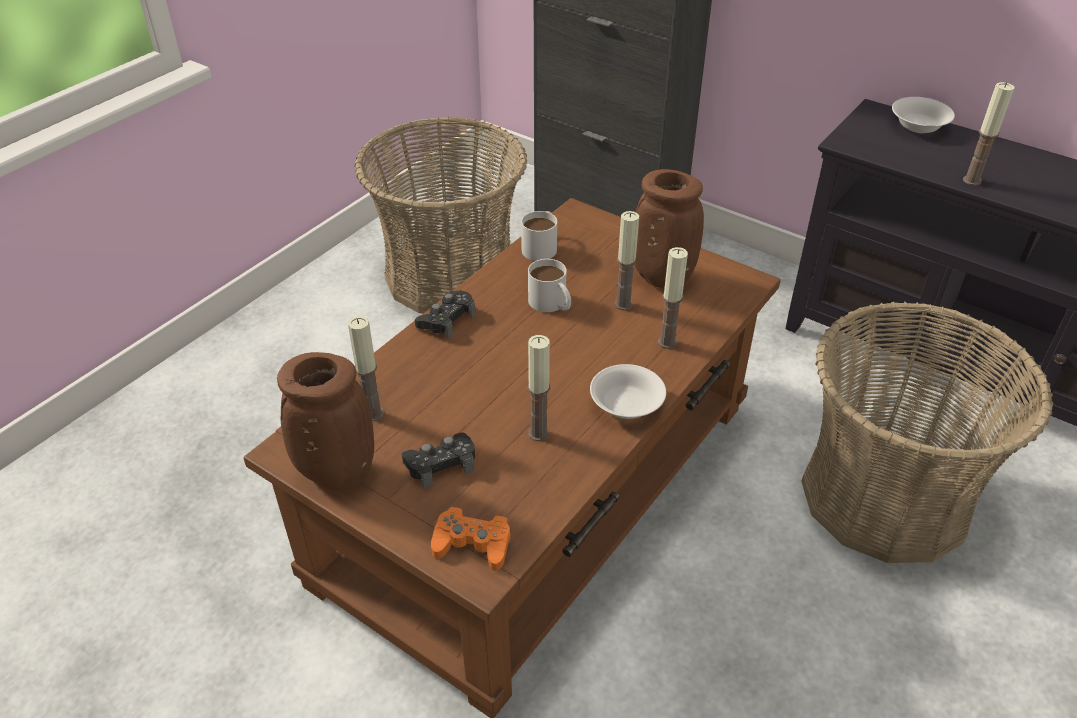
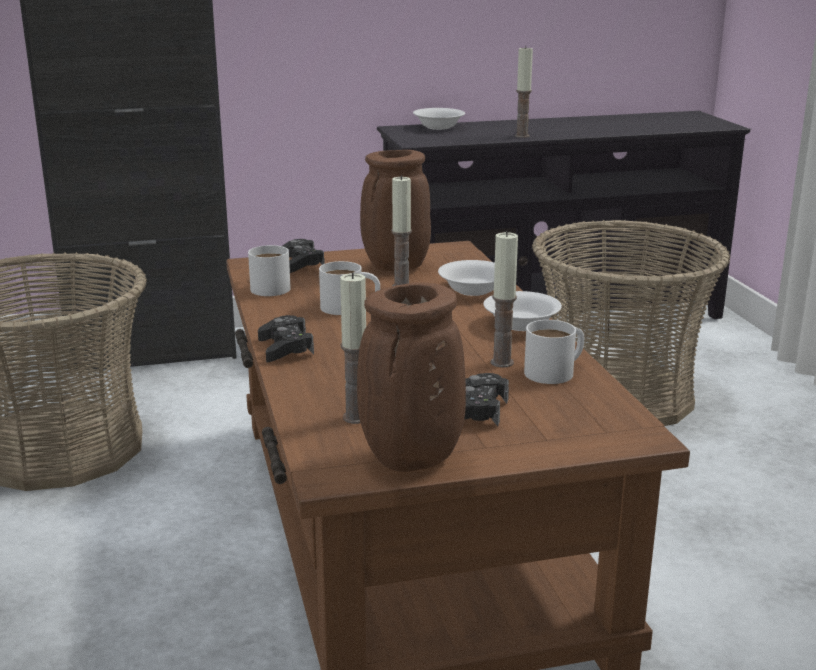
camera: 50 degrees left, 20 degrees down
(472, 544) = (598, 429): orange game controller -> none
(555, 470) = (556, 371): none -> white mug
(604, 233) = (300, 264): none -> black game controller
(667, 342) = (474, 290): candle -> white bowl

